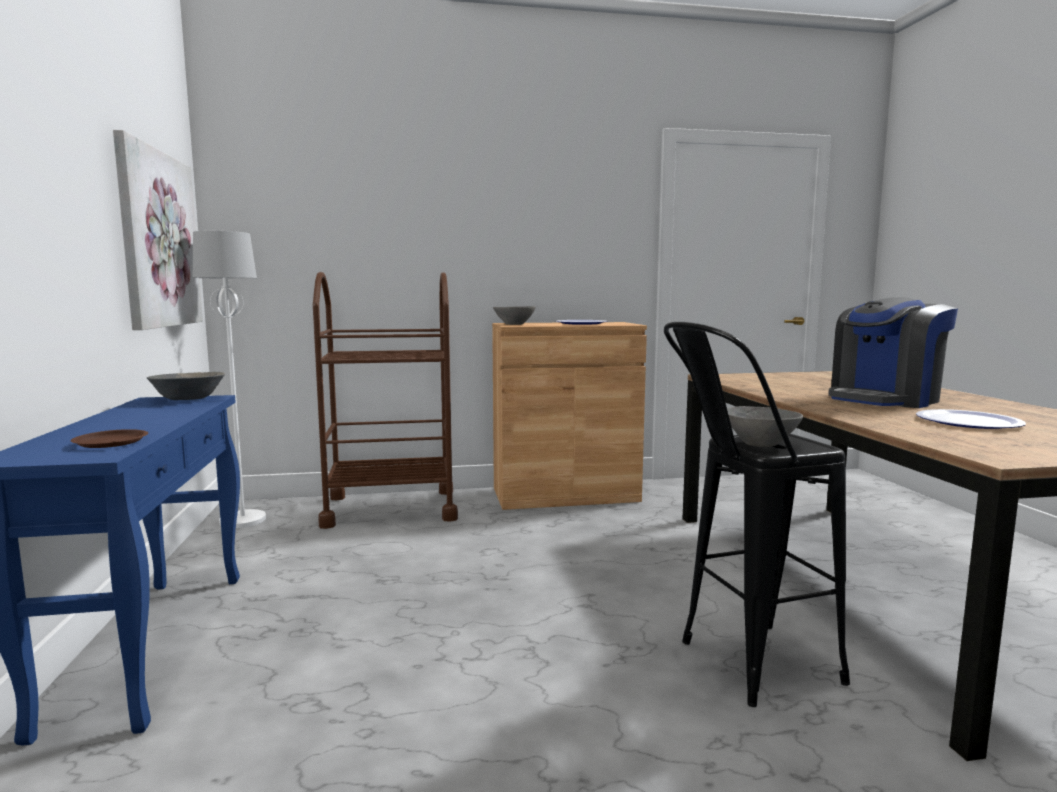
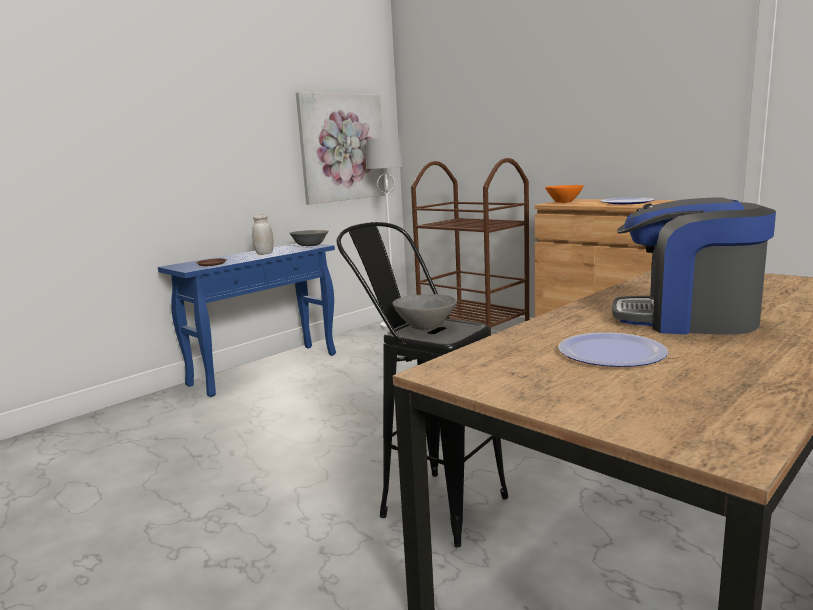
camera: 55 degrees right, 5 degrees up
(150, 417) = (264, 253): none -> white jar
(514, 324) = (563, 202): grey bowl -> orange bowl

